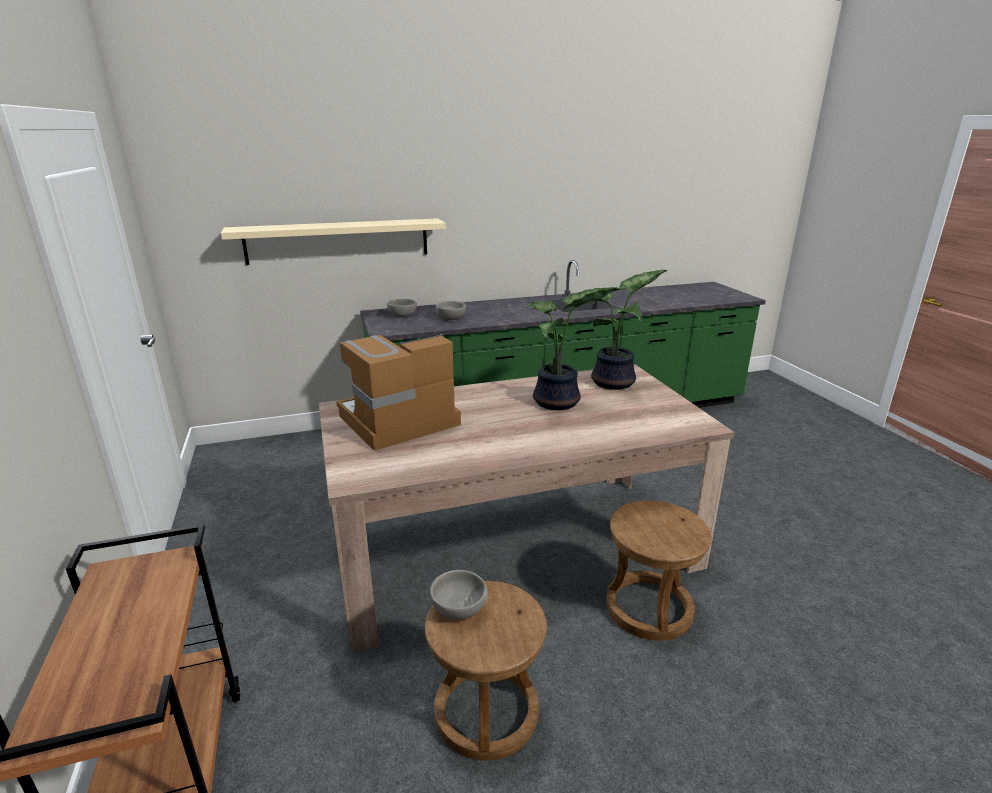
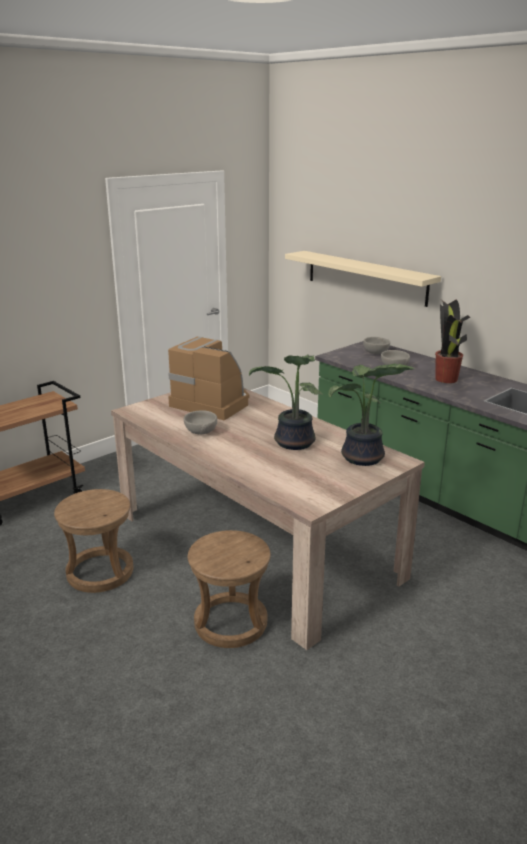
camera: 65 degrees right, 0 degrees up
(458, 608) = (99, 496): grey bowl -> grey bowl (201, 431)
(504, 311) = (446, 379): none -> potted plant

